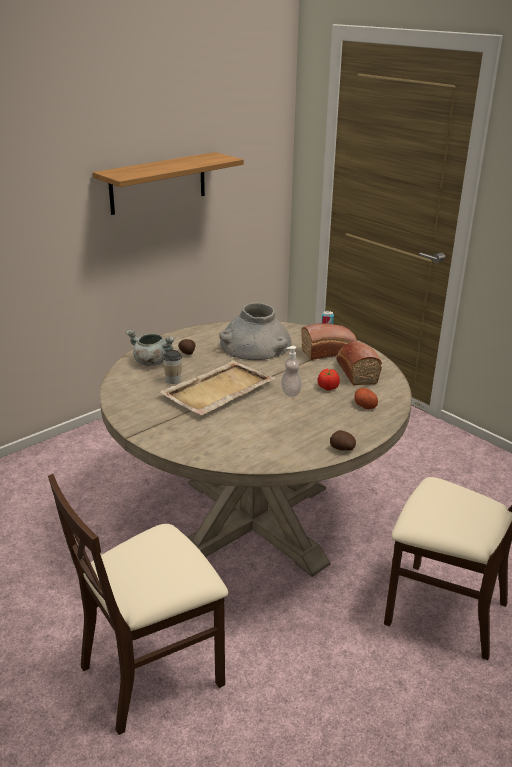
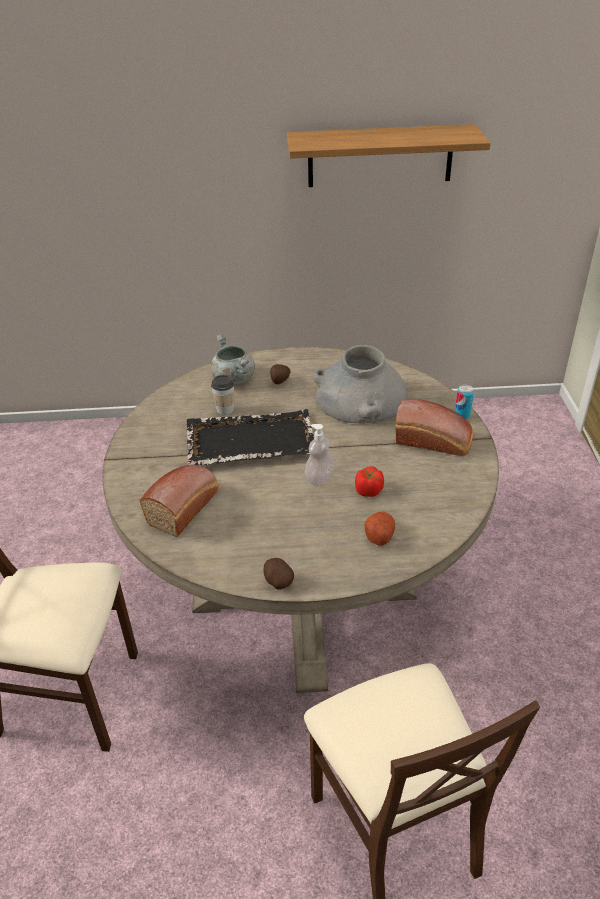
camera: 40 degrees right, 10 degrees up
(217, 390) = (249, 441): beige tray -> black tray
(356, 372) = (429, 484): bread -> bread (185, 507)

